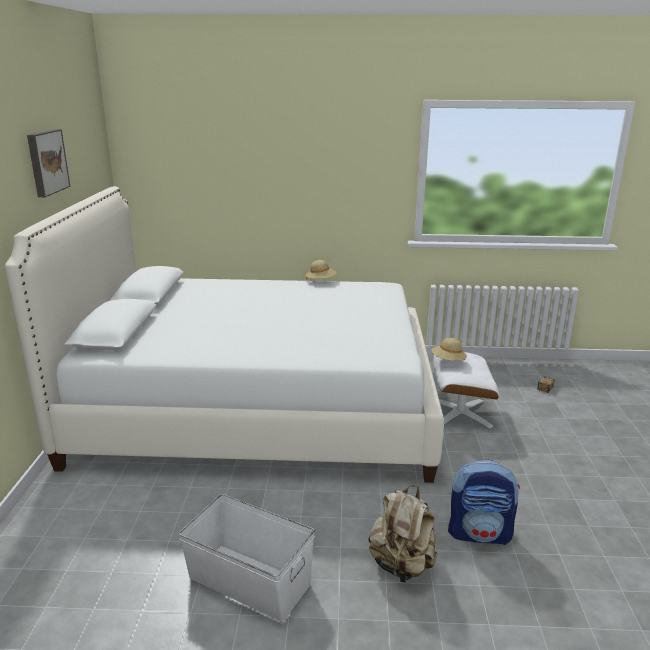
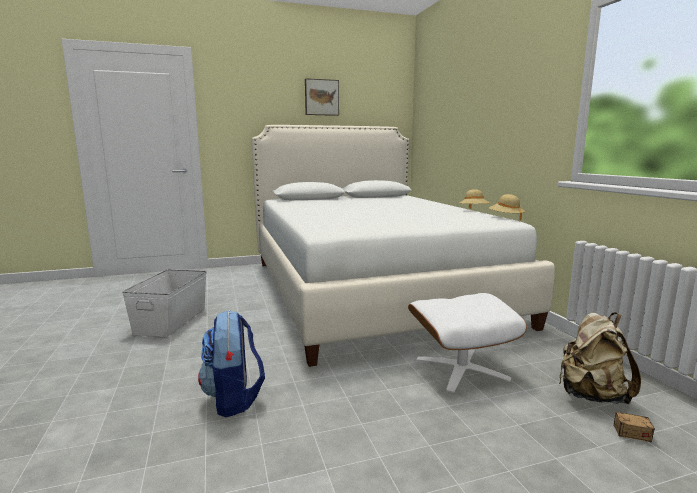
camera: 70 degrees right, 10 degrees down
(402, 565) = (186, 365): beige backpack -> beige backpack (591, 395)
(448, 361) = (462, 297): beige hat -> beige hat (505, 218)

